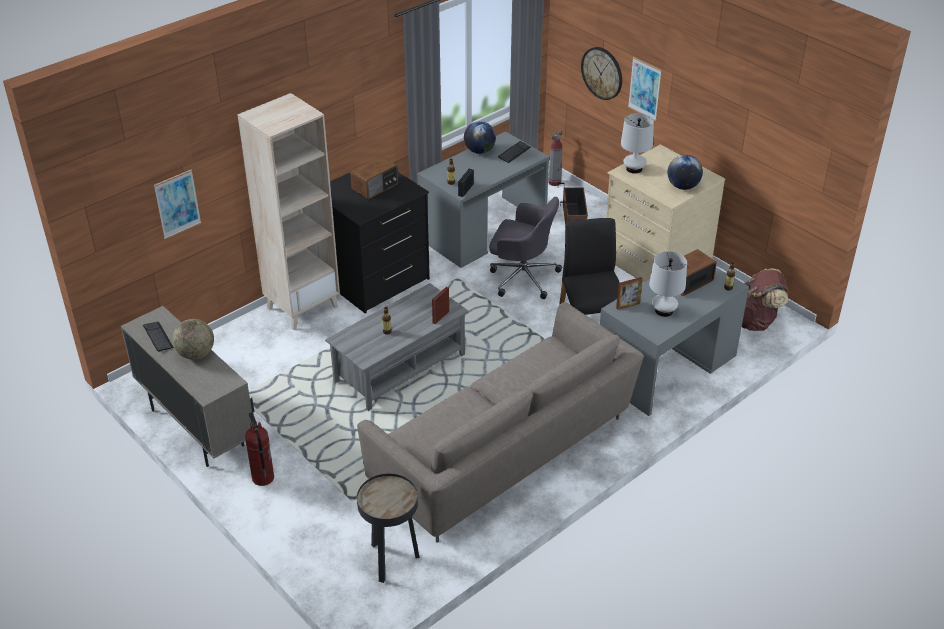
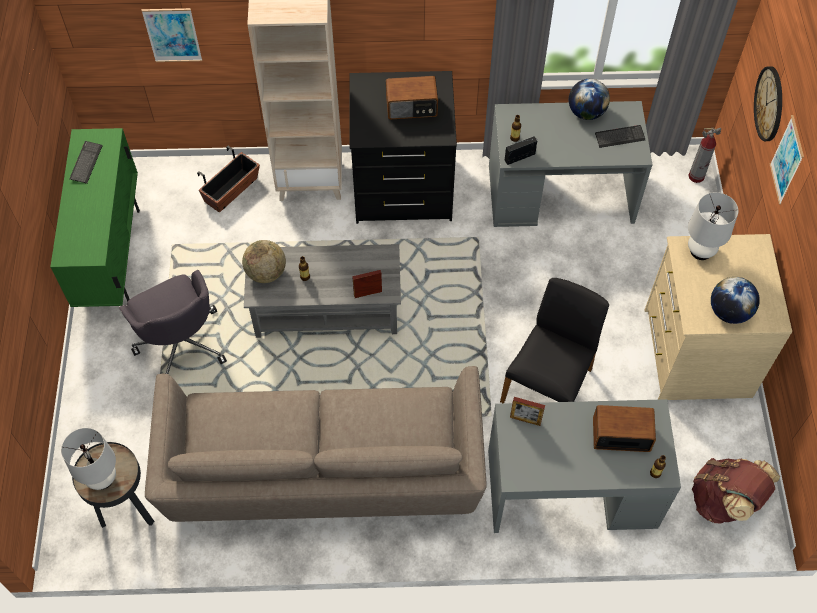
camera: 40 degrees right, 20 degrees up
(196, 354) = (96, 203): globe -> globe (266, 273)
(197, 428) = (112, 255): beige cabinet -> green cabinet
(263, 478) = (113, 346): fire extinguisher -> none
(522, 277) = (541, 277): grey office chair -> grey office chair (181, 343)
(573, 217) = (670, 235): planter -> planter (231, 190)
(664, 310) = (554, 453): white table lamp -> white table lamp (102, 478)

